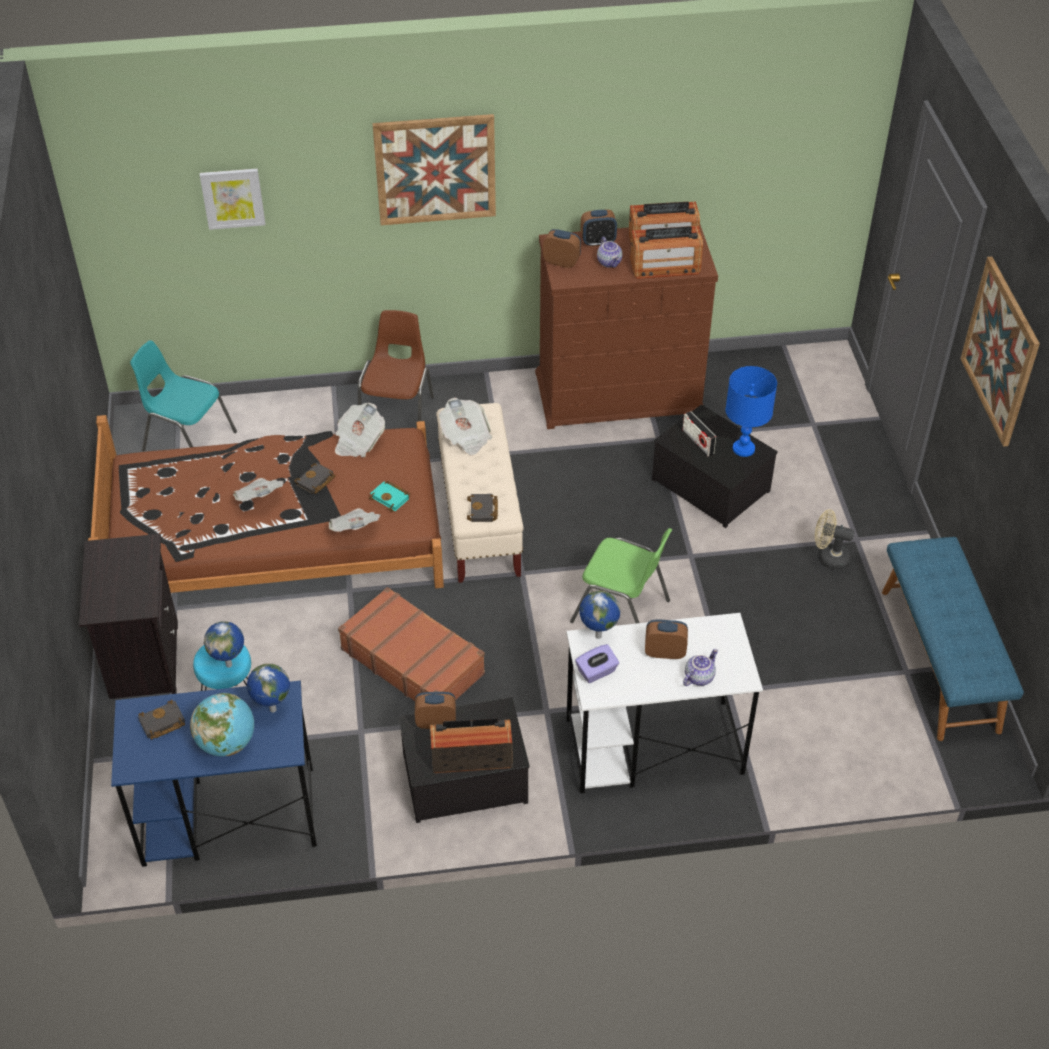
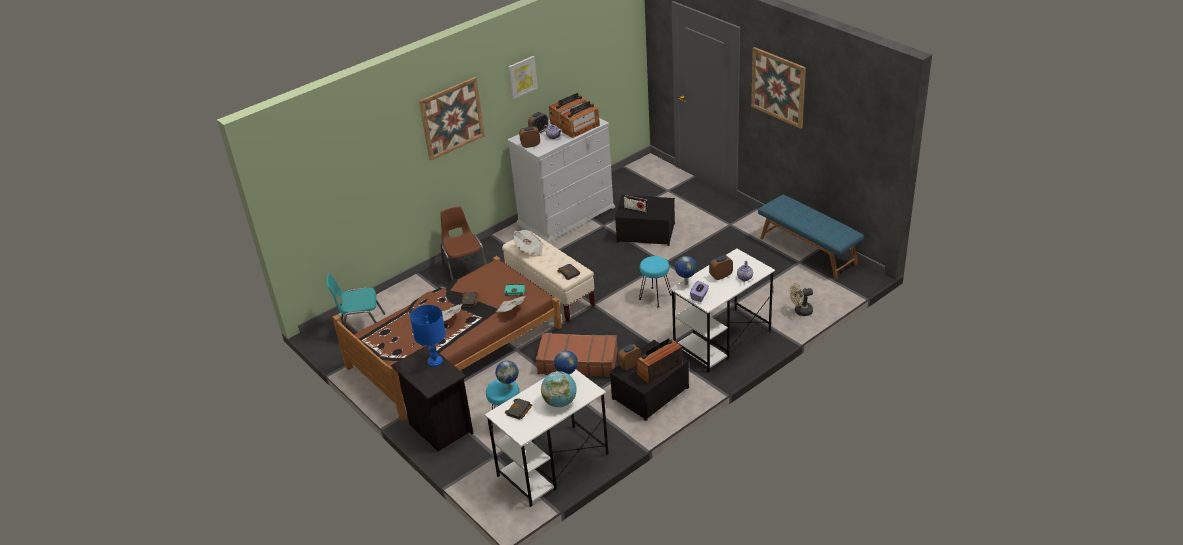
camera: 30 degrees left, 10 degrees down
(227, 817) = (552, 465): blue desk -> white desk
(233, 198) = (354, 169): picture -> picture (522, 77)
(358, 442) = (474, 276): newspaper -> none
(619, 393) = (566, 215): brown dresser -> white dresser
(622, 611) = (655, 297): green chair -> turquoise stool
(743, 448) = (658, 203): blue table lamp -> blue table lamp (435, 361)
(829, 558) = (725, 236): beige fan -> beige fan (800, 311)

